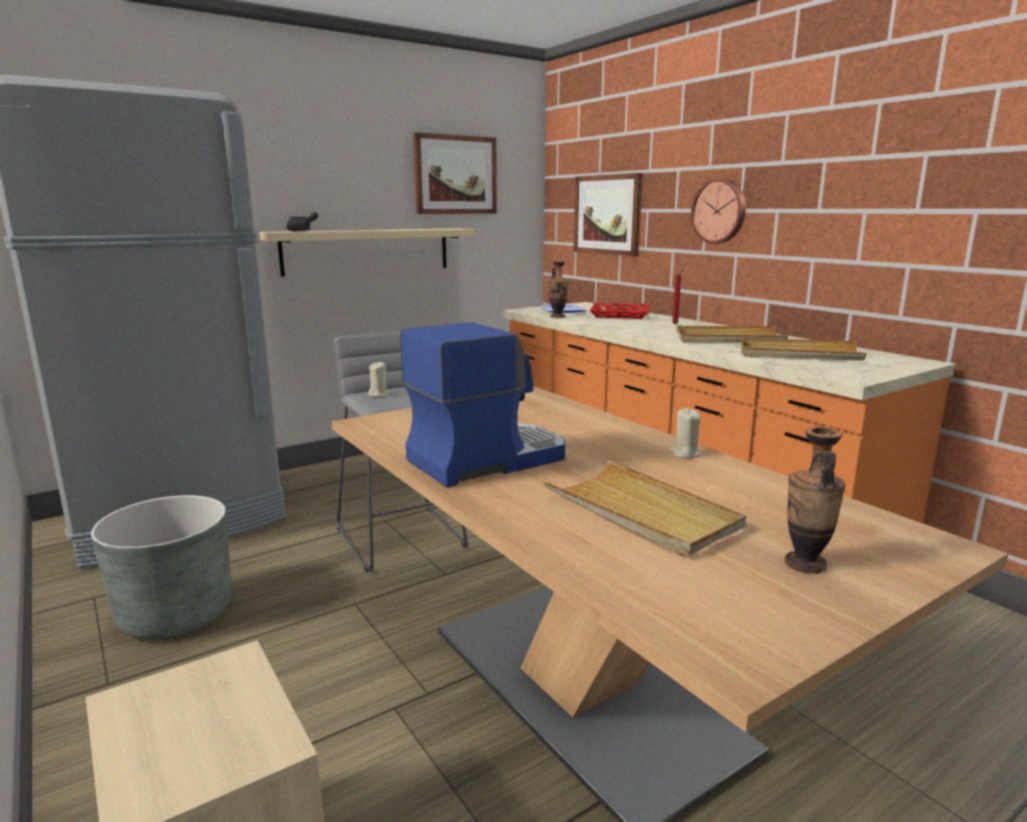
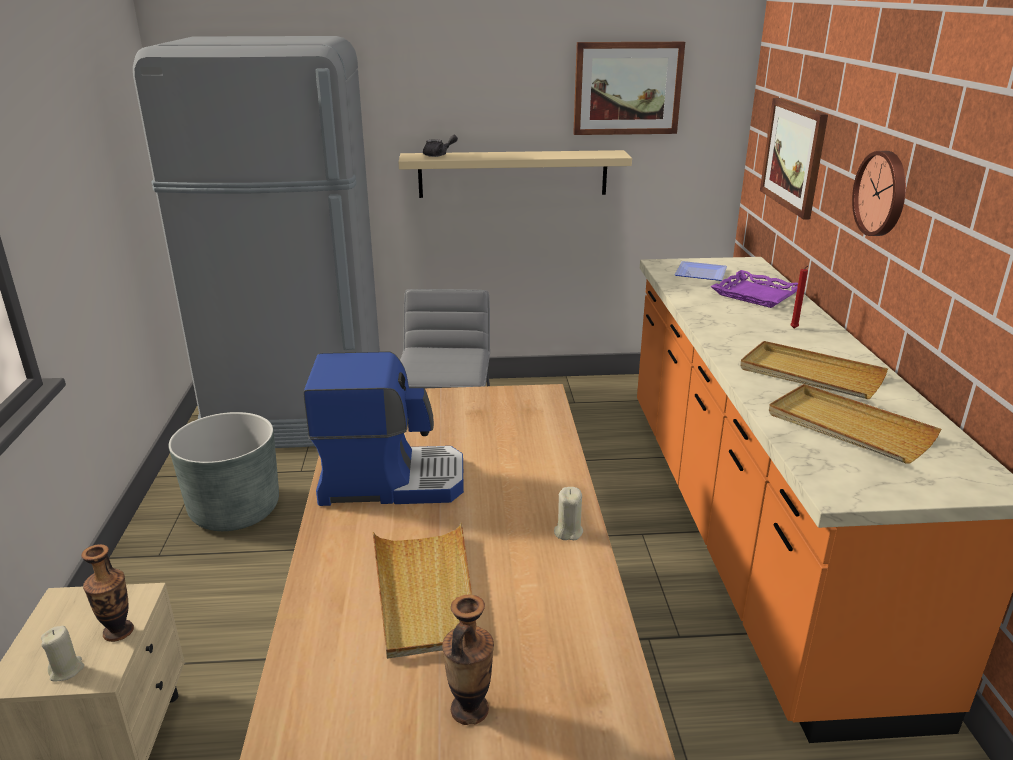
camera: 30 degrees right, 10 degrees up
(378, 394) = (429, 355): beige candle -> beige candle (66, 670)
(557, 317) = (677, 285): vase -> vase (118, 632)
(620, 315) = (757, 294): red tray -> purple tray

